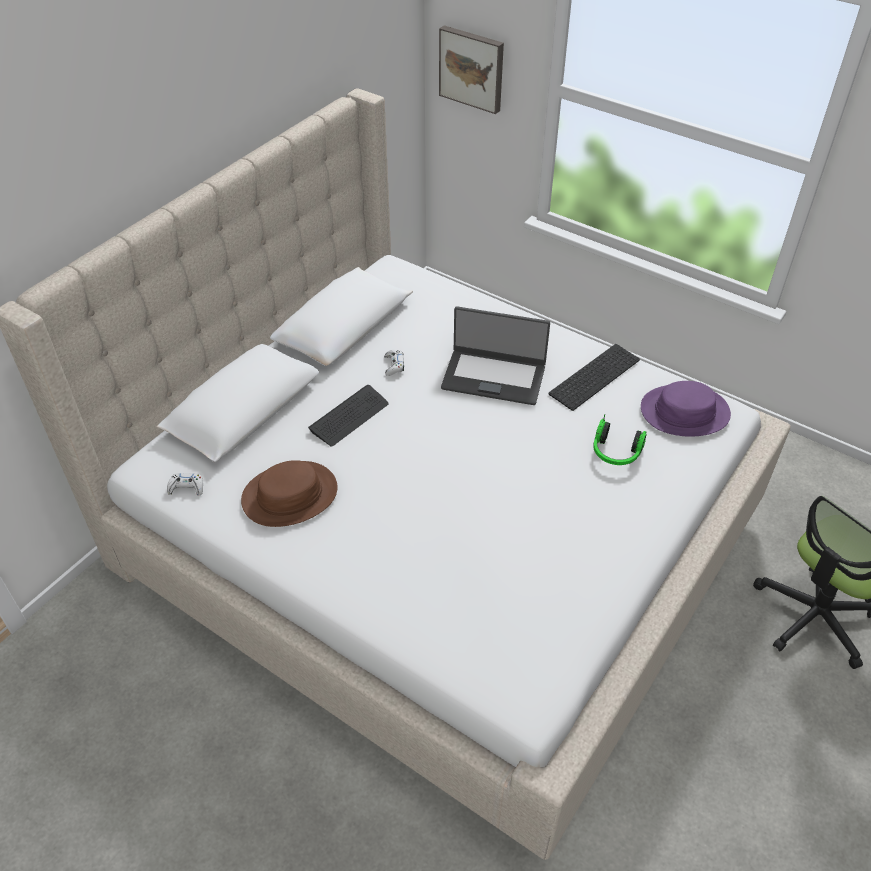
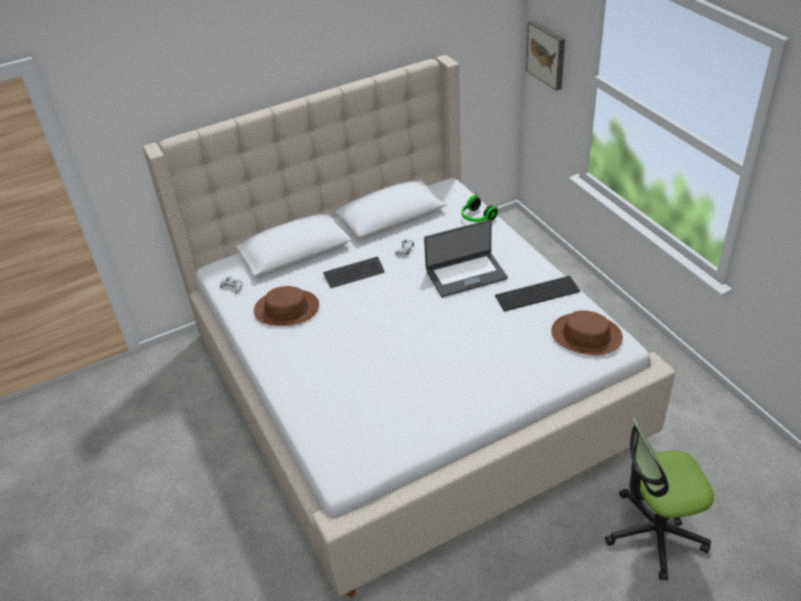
camera: 30 degrees right, 5 degrees down
(494, 376) = (465, 274): laptop -> laptop turned 60 degrees counterclockwise
(615, 453) = (513, 347): headphones -> headphones (476, 218)
(684, 411) = (586, 335): purple hat -> brown hat

